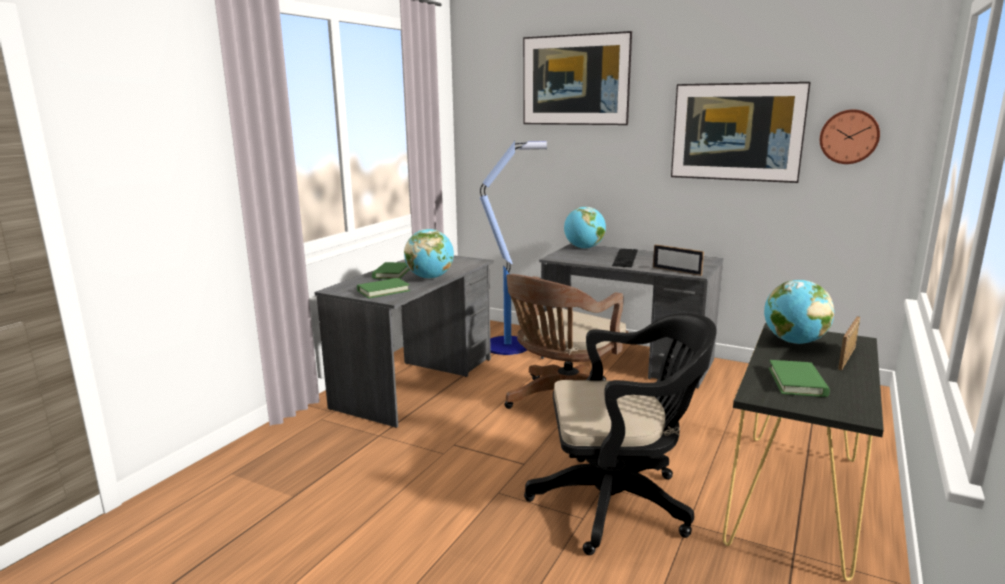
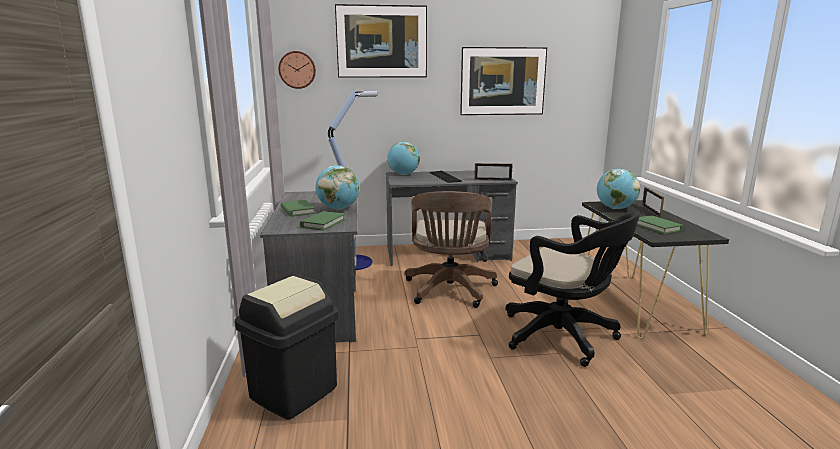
camera: 35 degrees left, 0 degrees up
(289, 455) = (293, 392): none -> black trash can
(619, 503) = (564, 337): black office chair -> black office chair turned 75 degrees clockwise
(849, 136) = (569, 83): wall clock -> wall clock (297, 70)

